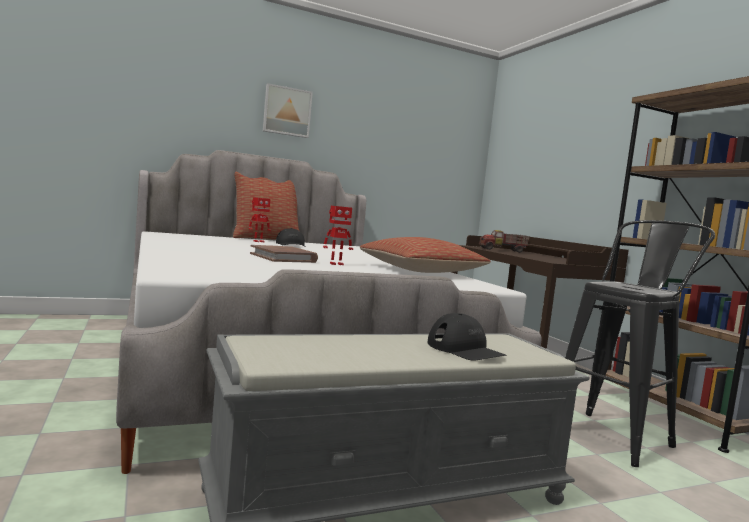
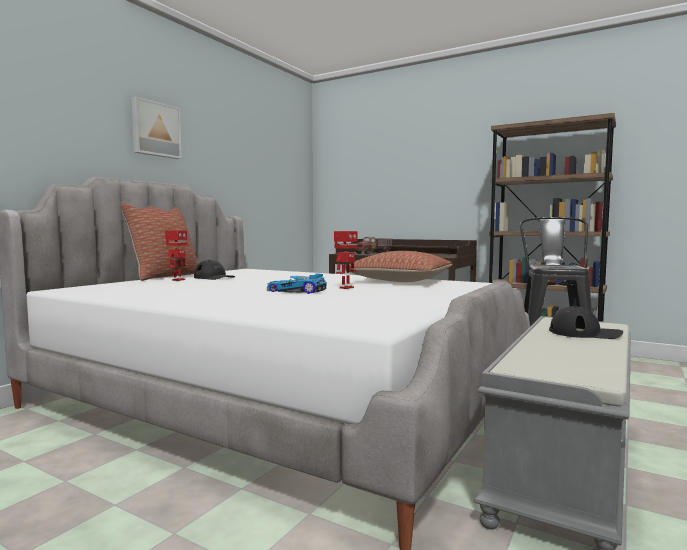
camera: 35 degrees left, 0 degrees up
(283, 258) = (296, 291): brown book -> toy car

